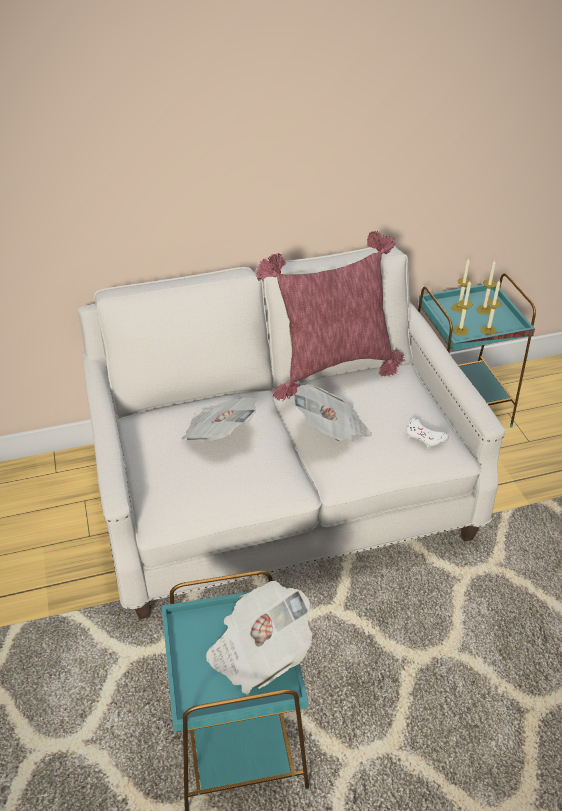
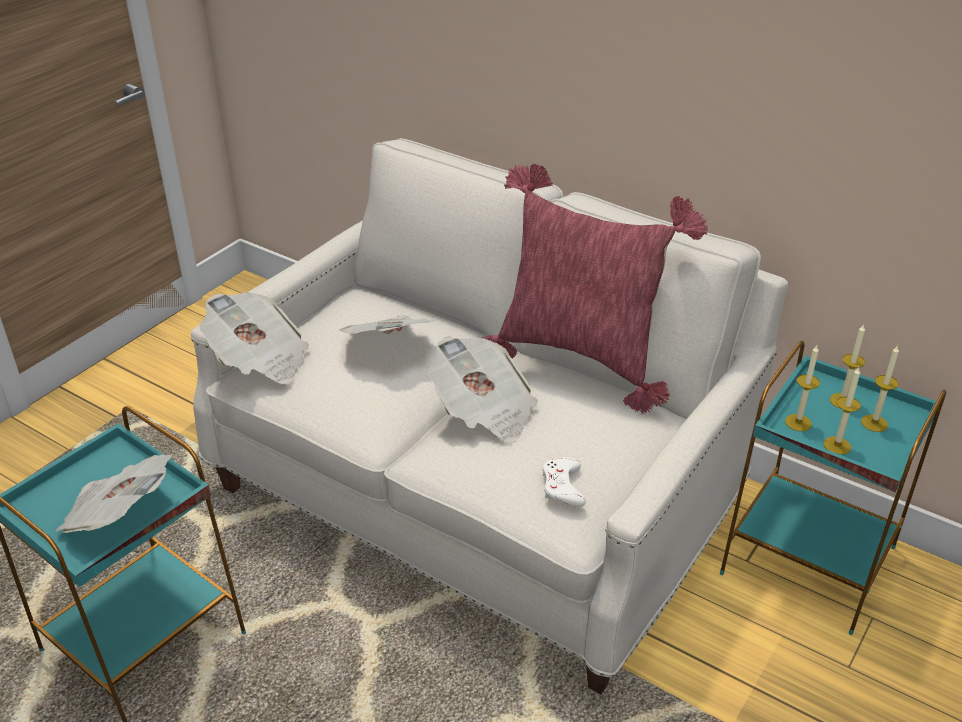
camera: 50 degrees right, 5 degrees down
(161, 500) = (259, 360): none -> newspaper

